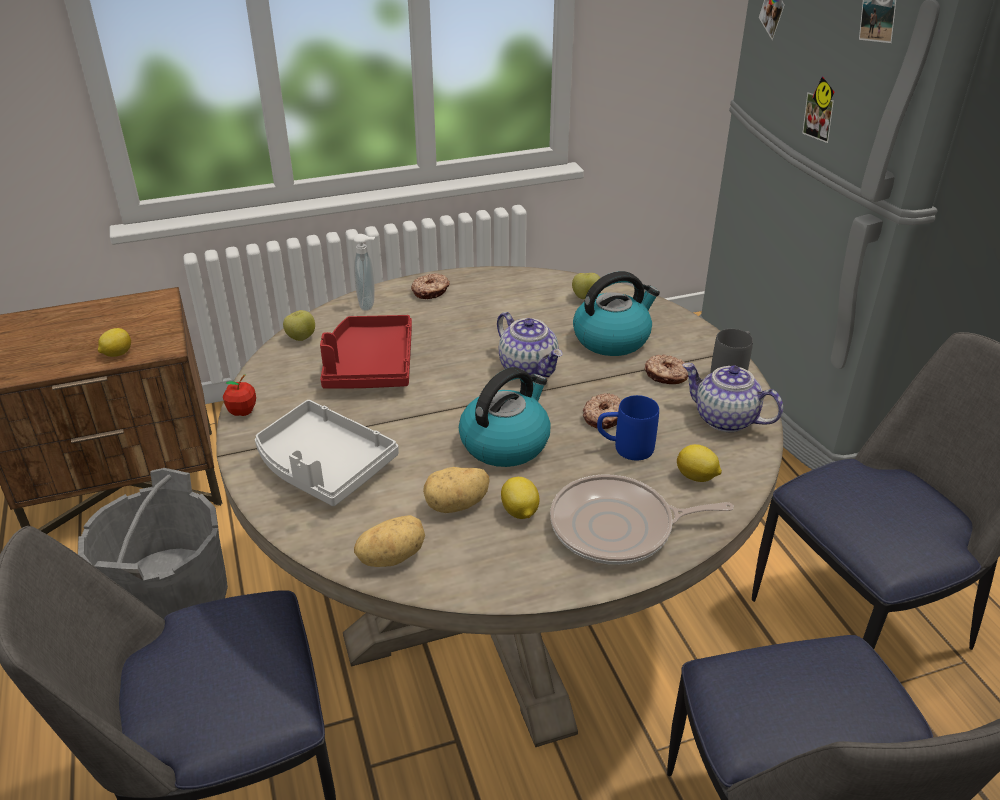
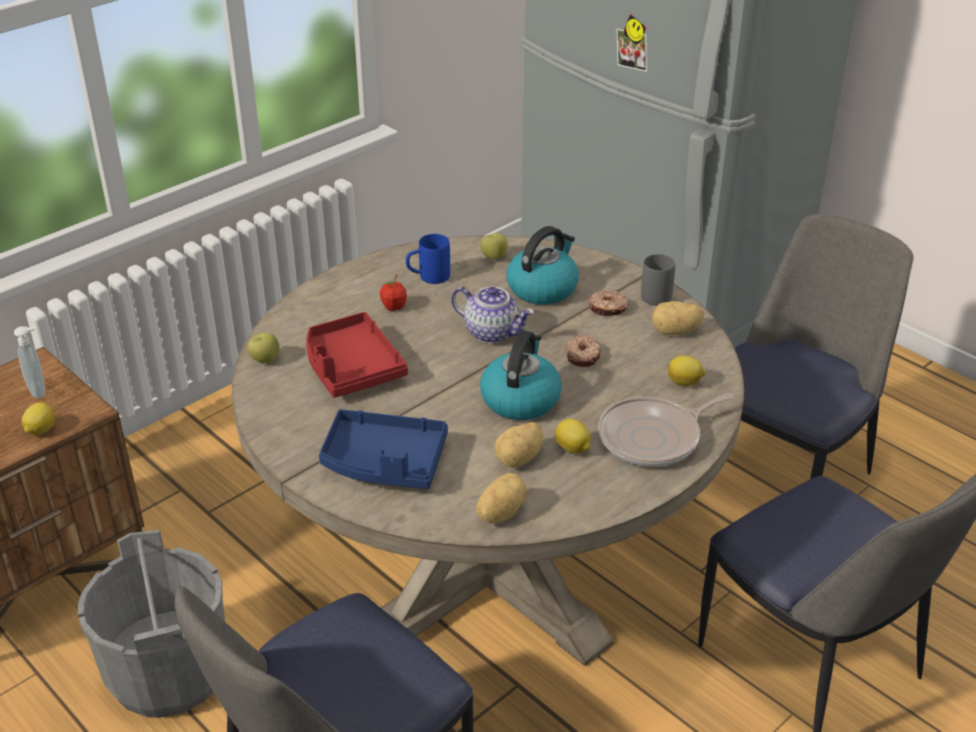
camera: 25 degrees left, 0 degrees up
(242, 411) = (269, 439): apple -> apple (394, 307)
(323, 466) = (384, 463): grey tray -> blue tray
(369, 304) = (302, 312): soap dispenser -> soap dispenser (39, 390)
(431, 292) = (351, 286): donut -> none
(624, 448) = (616, 376): blue mug -> blue mug (428, 278)
(724, 419) = (675, 332): teapot -> potato

